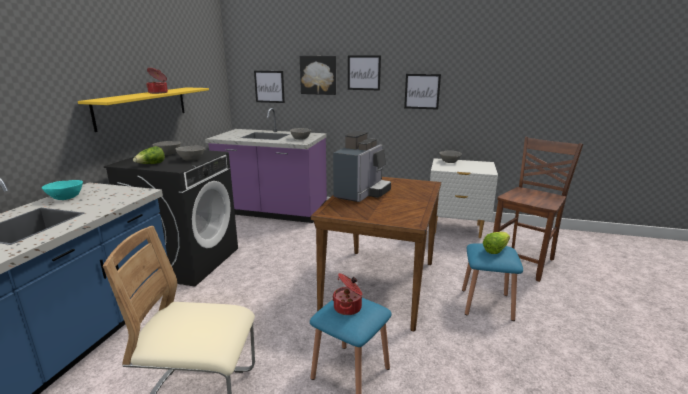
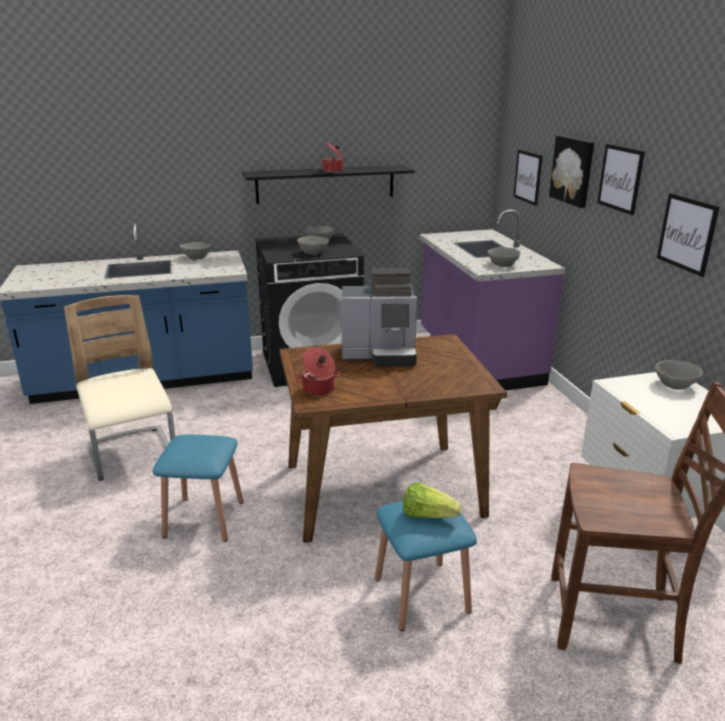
camera: 60 degrees right, 5 degrees up
(66, 197) = (196, 258): turquoise bowl -> grey bowl
(143, 107) = (325, 184): yellow shelf -> black shelf
(151, 164) = (278, 247): lettuce -> none
(348, 308) = (194, 444): cooking pot -> cooking pot (318, 390)

